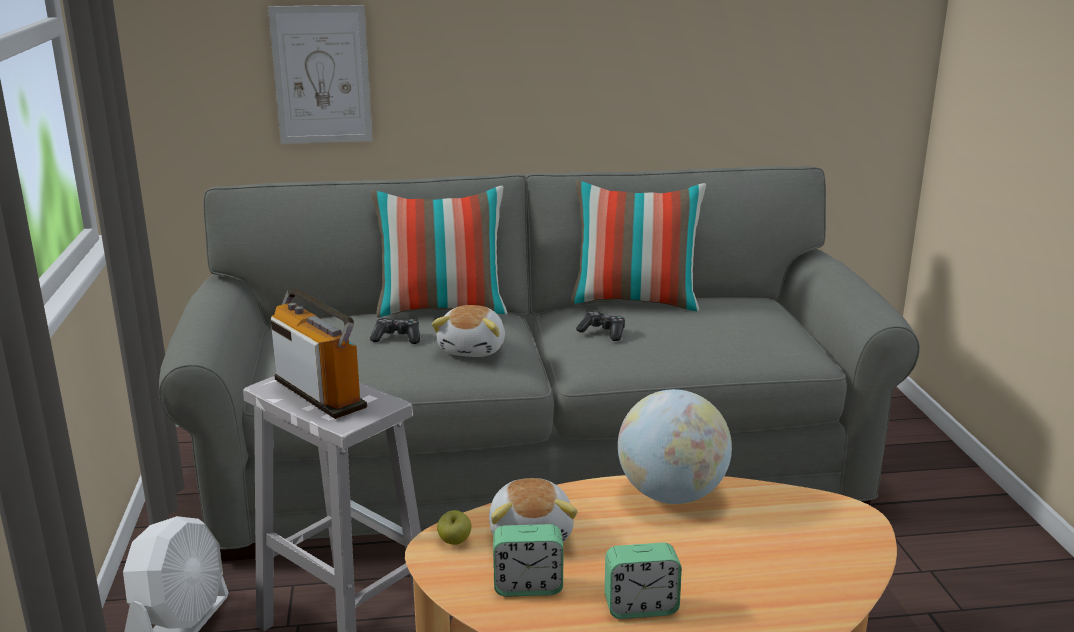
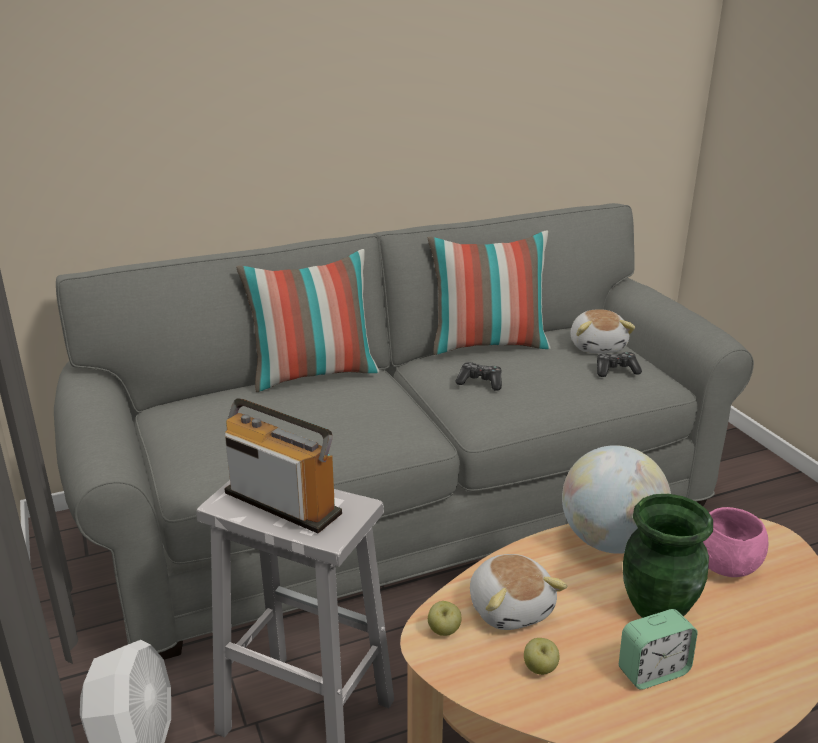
camera: 15 degrees left, 5 degrees up
(322, 75) = (162, 148): picture -> none
(397, 338) = (291, 414): game controller -> game controller (616, 370)
(473, 349) = (370, 416): plush toy -> plush toy (598, 346)
(528, 586) = (540, 669): alarm clock -> apple
(683, 557) = (658, 608): none -> green vase
(781, 533) = (725, 566): none -> pink bowl

